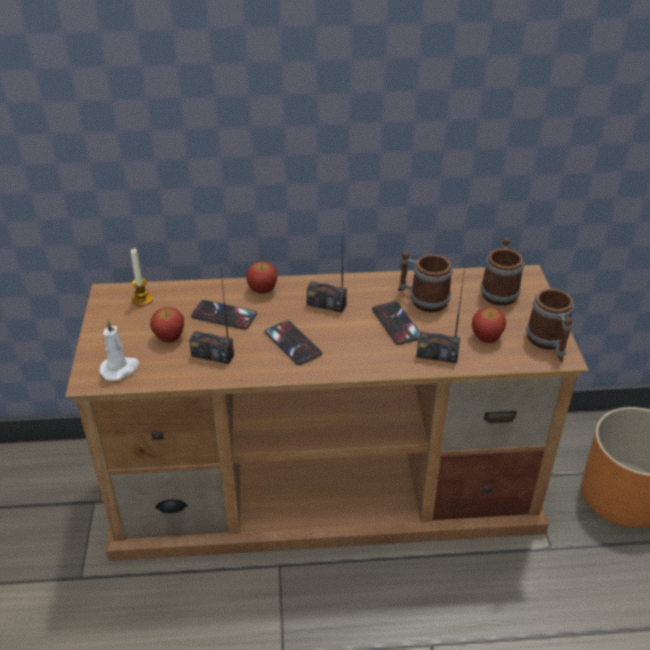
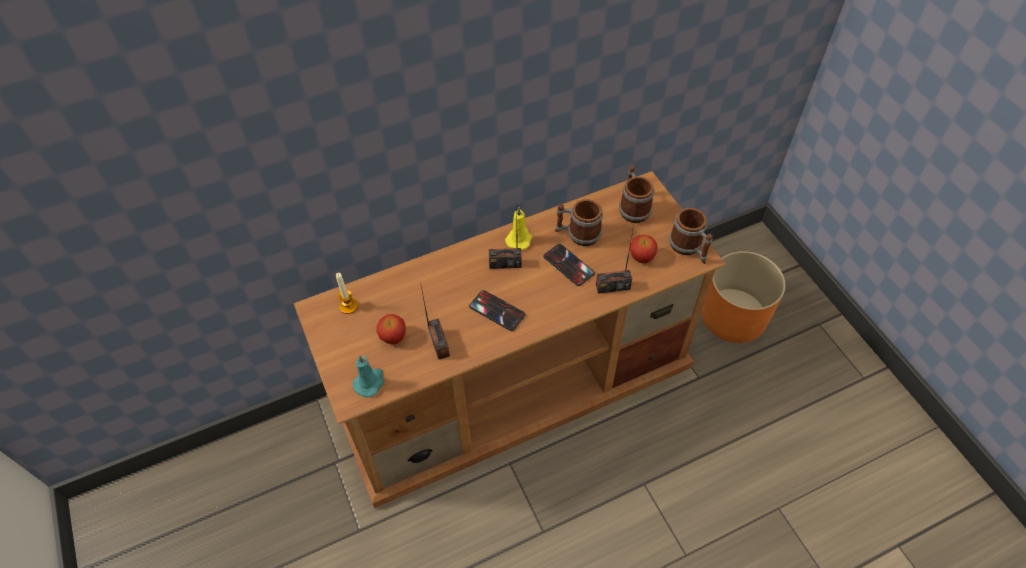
camera: 20 degrees left, 15 degrees up
(120, 369) = (370, 382): white candle -> turquoise candle
(212, 355) = (439, 344): radio -> radio turned 105 degrees counterclockwise
(224, 315) = (427, 301): phone -> none
(262, 289) = (445, 264): apple -> none
(354, 288) = (519, 239): none -> yellow candle

